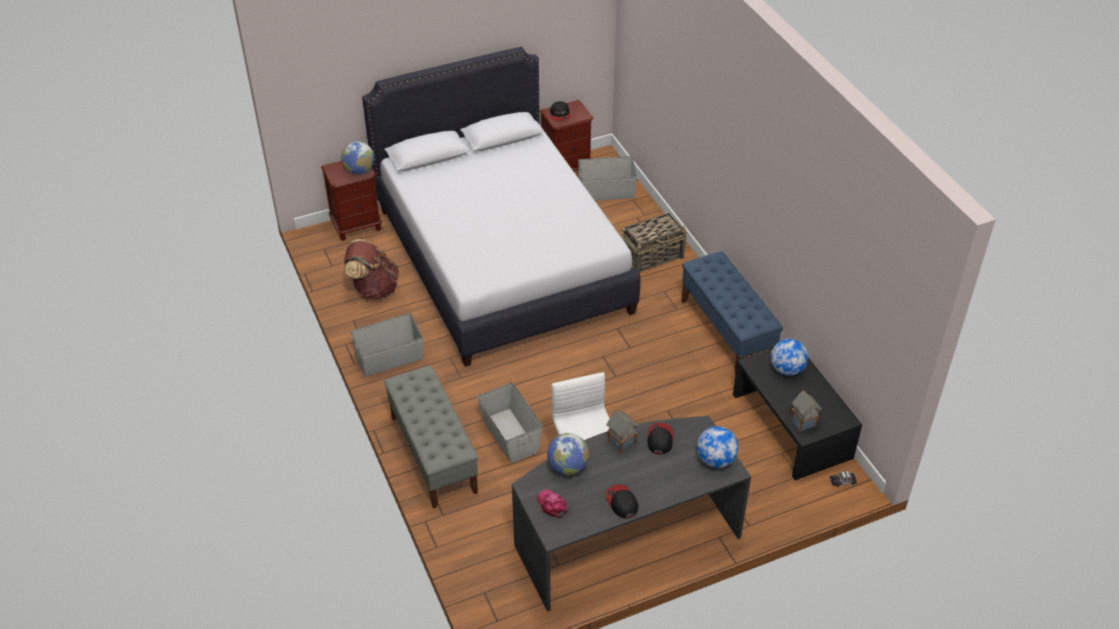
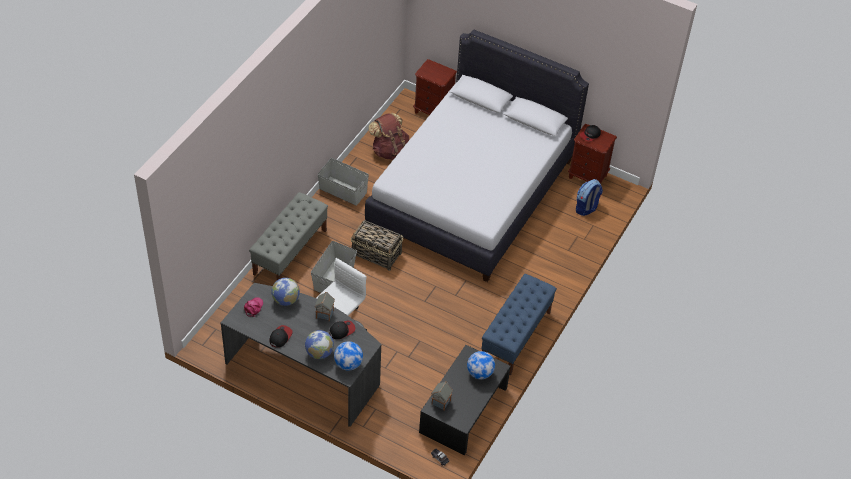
camera: 50 degrees right, 5 degrees up
(359, 170) = (440, 77): globe -> globe (319, 353)
(607, 192) = (586, 208): grey storage box -> backpack
(653, 256) = (549, 264): basket -> basket (377, 254)

